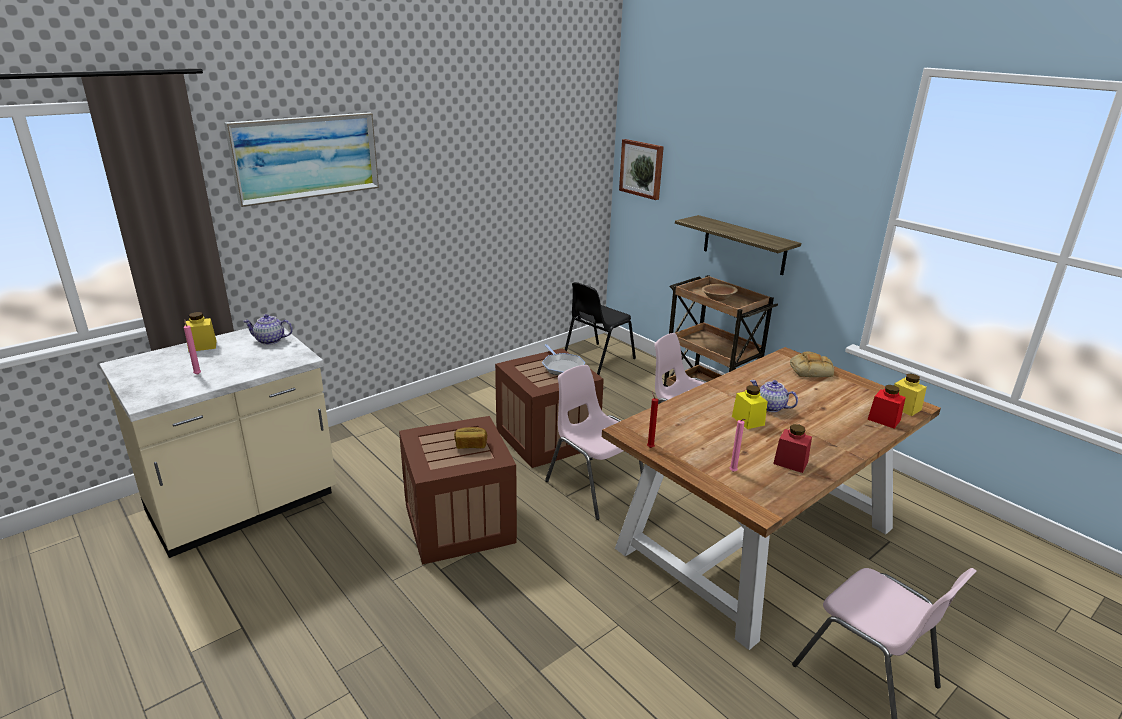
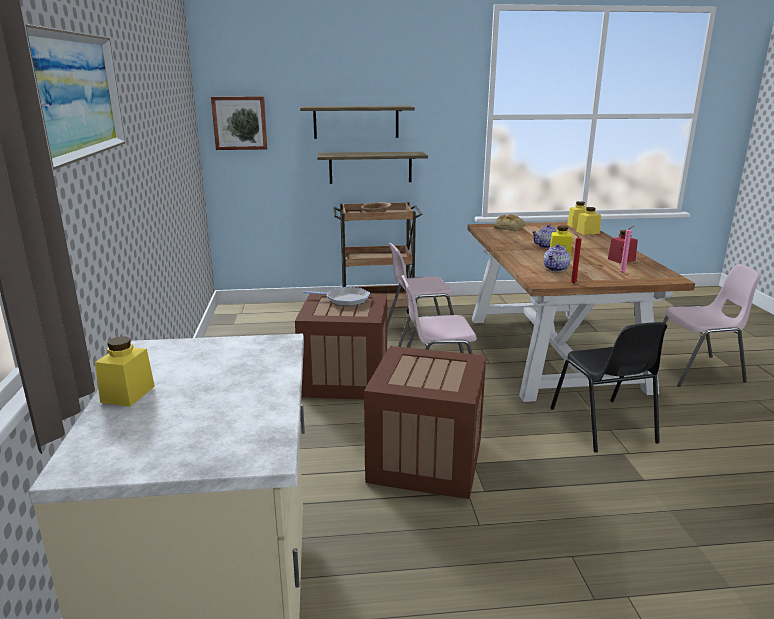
camera: 55 degrees left, 5 degrees down
(197, 374) = (226, 407): pink candle -> none
(270, 340) = (193, 351): teapot -> teapot (556, 269)
(471, 445) = (434, 364): bread -> none
(597, 360) = (256, 321): black chair -> black chair (603, 426)
(738, 190) = (356, 122): none -> shelf
(884, 420) = (587, 232): red jar -> yellow jar

